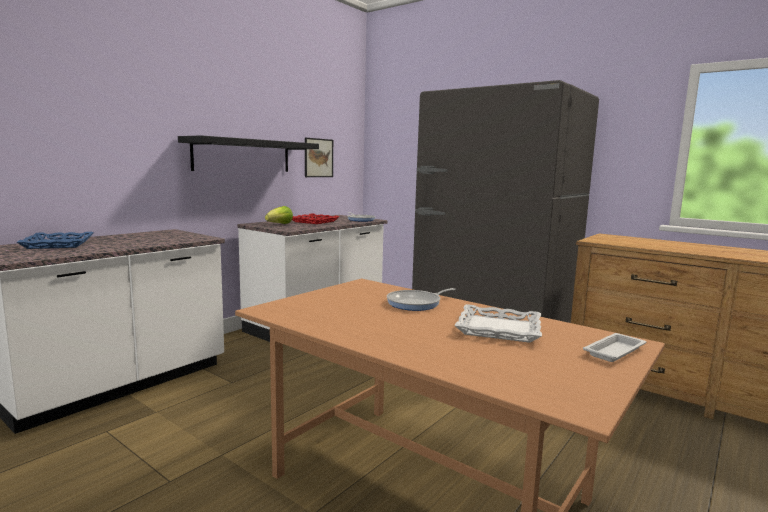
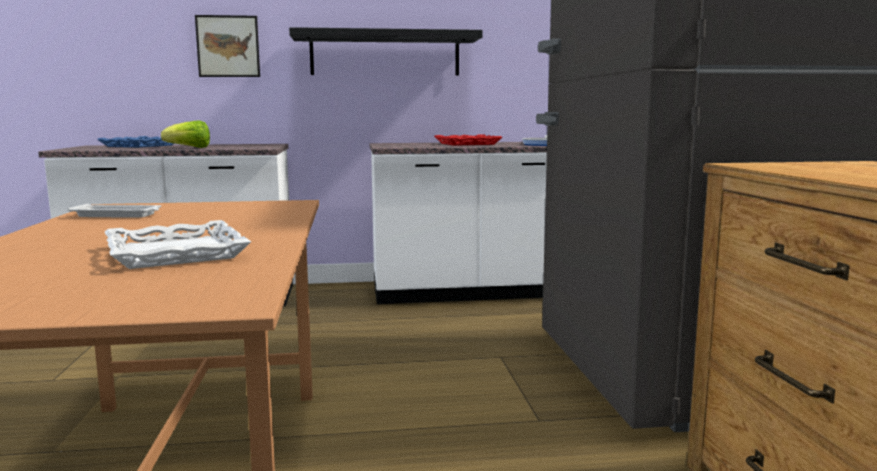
camera: 45 degrees right, 0 degrees up
(279, 224) = (408, 144): lettuce -> lettuce (189, 148)
(318, 158) = (518, 55): picture -> picture (228, 46)
(416, 303) = (239, 222): frying pan -> none
(615, 351) = (151, 301): white tray -> white tray (118, 215)

